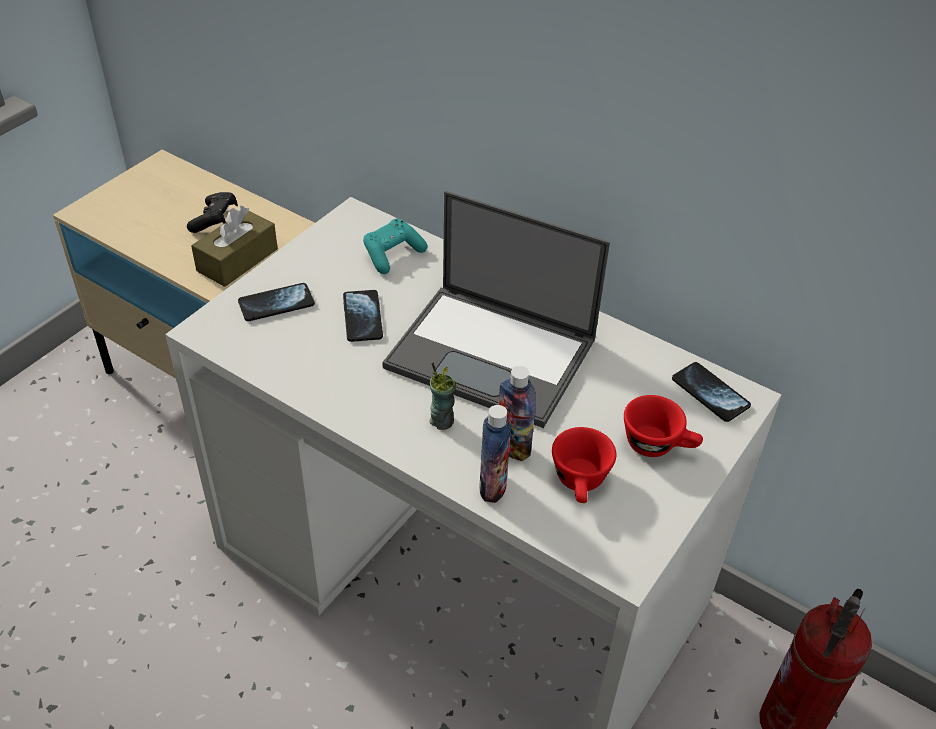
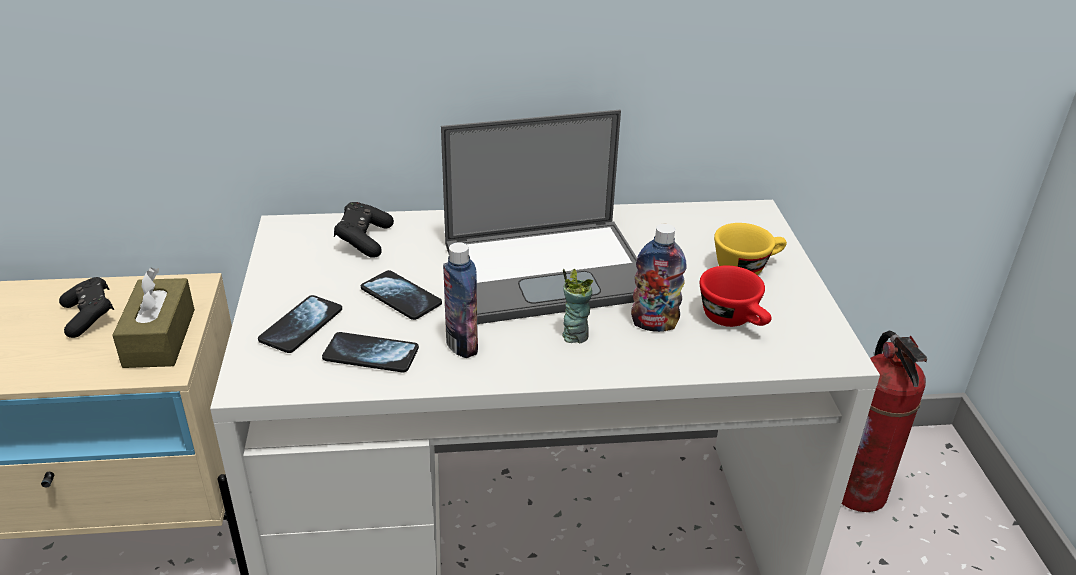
camera: 40 degrees left, 10 degrees down
(392, 255) = (364, 240): turquoise game controller -> black game controller
(492, 486) = (678, 358): bottle -> bottle (461, 345)
(658, 445) = (747, 268): red cup -> yellow cup
(710, 393) = (732, 220): phone -> phone (371, 354)

